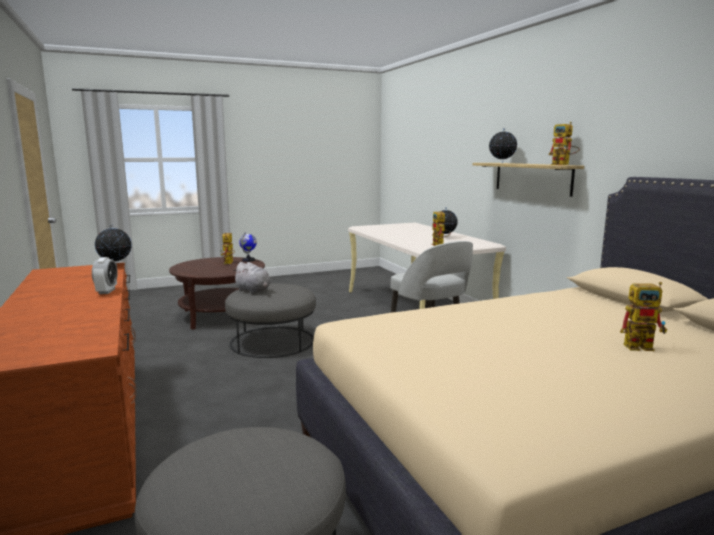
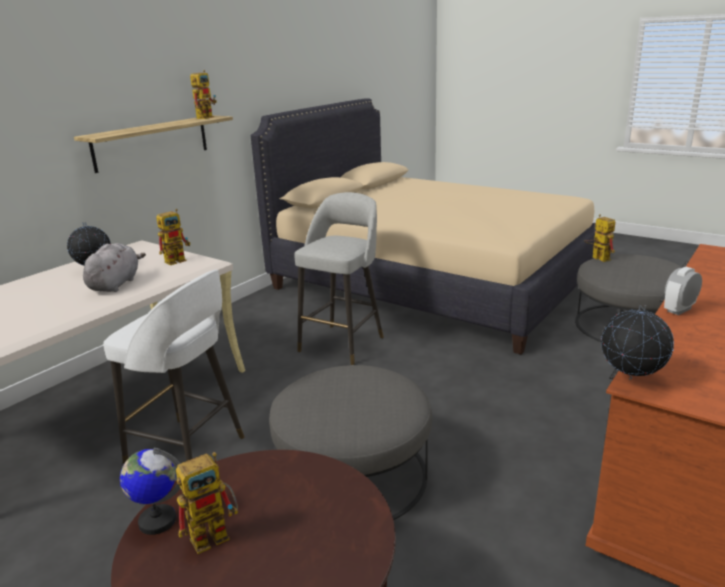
camera: 120 degrees left, 10 degrees up
(253, 291) = (367, 409): grey plush toy -> grey plush toy (115, 284)
(347, 317) = (188, 452): none -> white stool
(501, 163) = (133, 130): globe -> none
(643, 346) = (421, 194): toy robot -> toy robot (597, 258)

